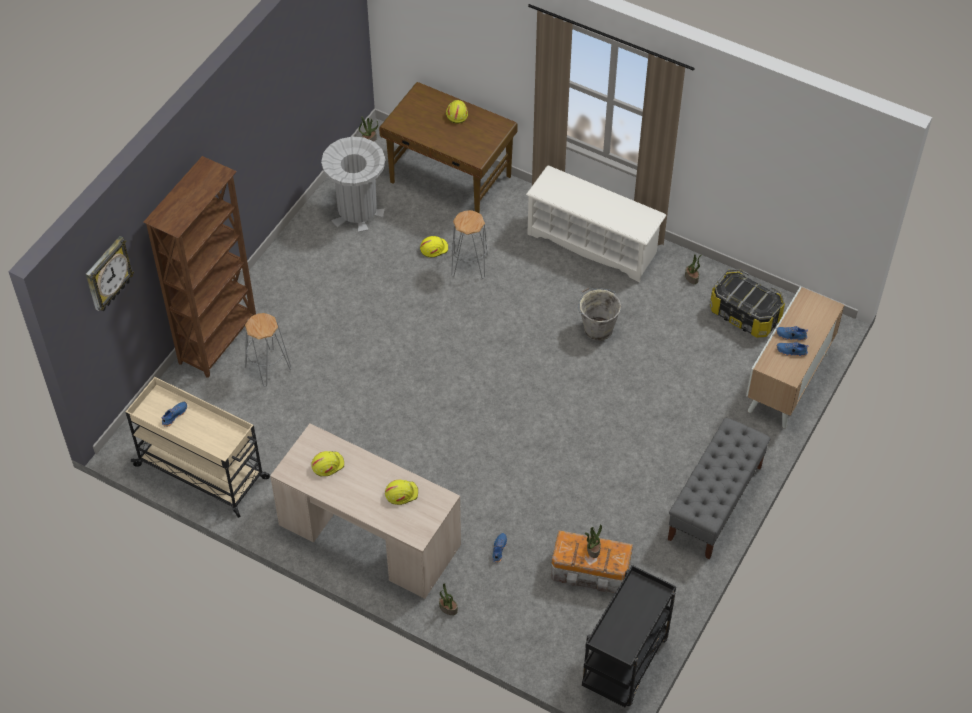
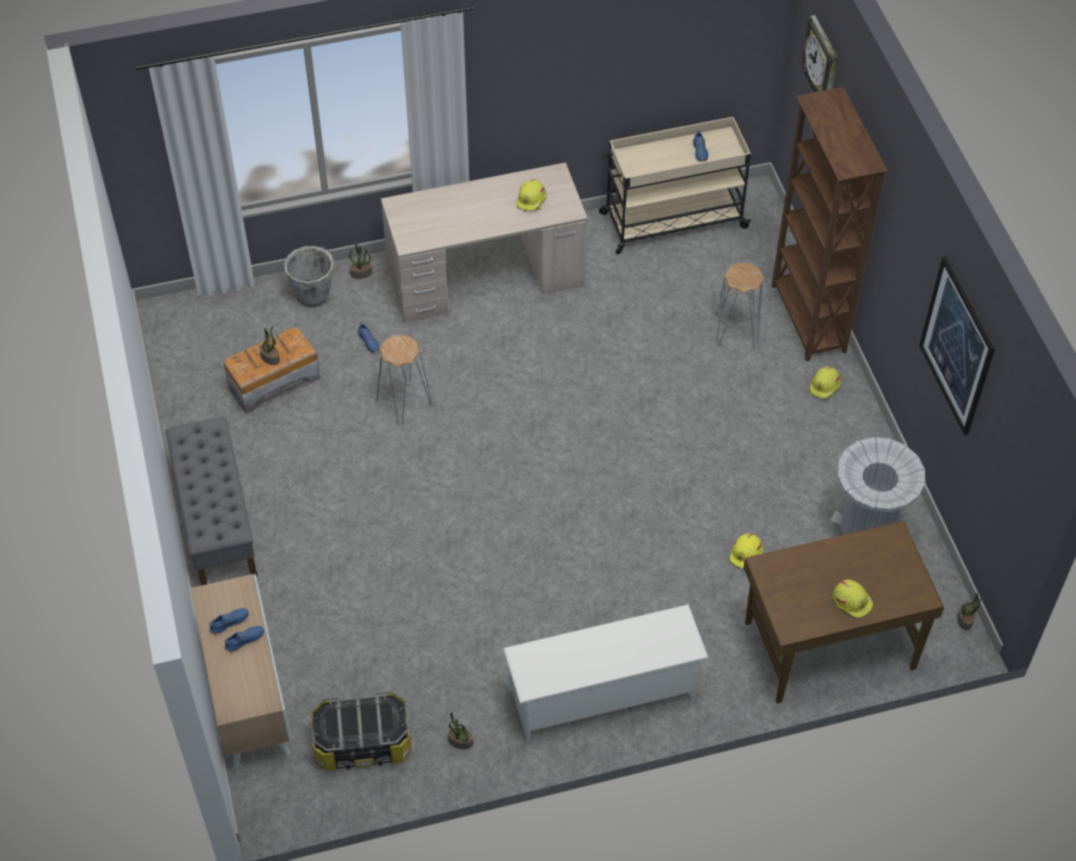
camera: 135 degrees right, 0 degrees up
(284, 92) = (957, 346): none -> picture
(401, 493) = (447, 223): yellow hard hat -> yellow hard hat (825, 387)
(469, 265) = (692, 566): grey stool -> grey stool (404, 403)
(597, 328) = (496, 602): grey bucket -> grey bucket (314, 295)
(625, 665) = (175, 337): black cart -> none

